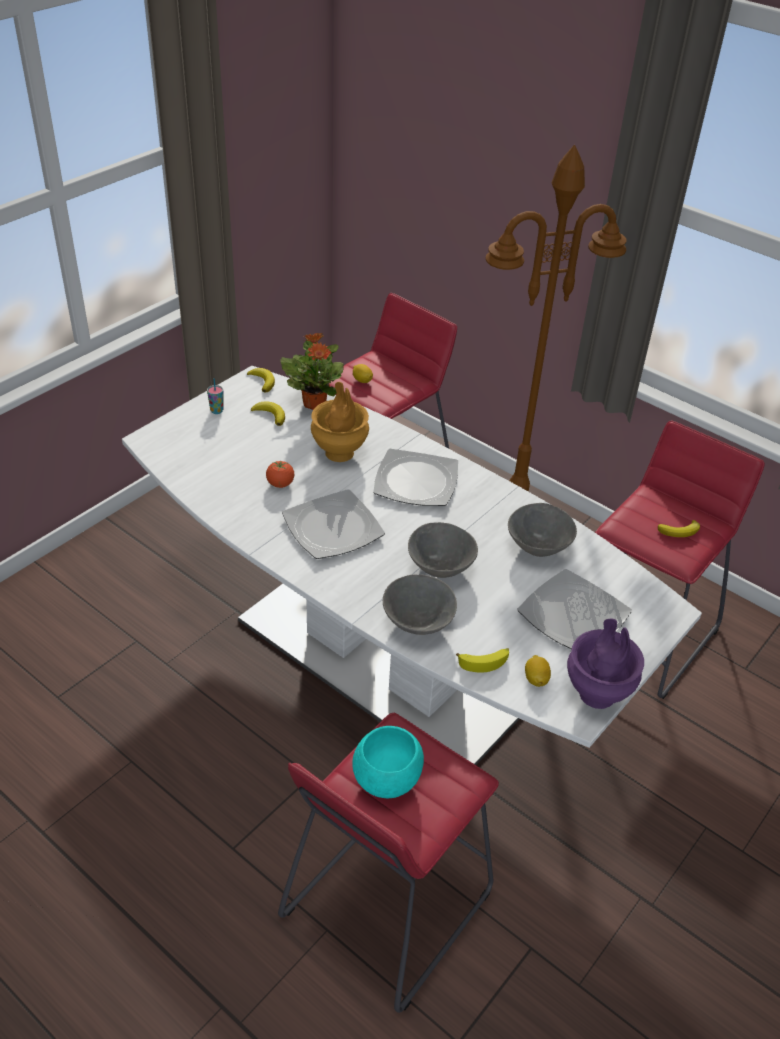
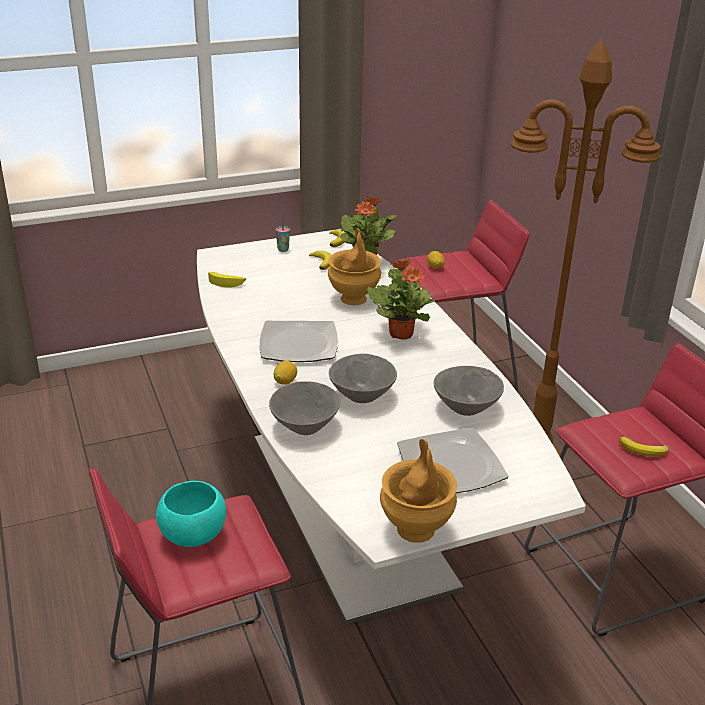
camera: 30 degrees right, 10 degrees down
(280, 484) = (285, 306): tomato -> none
(417, 481) = (401, 333): plate -> potted plant
(484, 661) = (335, 471): banana -> banana (227, 282)
(536, 679) = (369, 499): lemon -> lemon (285, 381)
(598, 694) = (416, 530): purple vase -> brown vase

